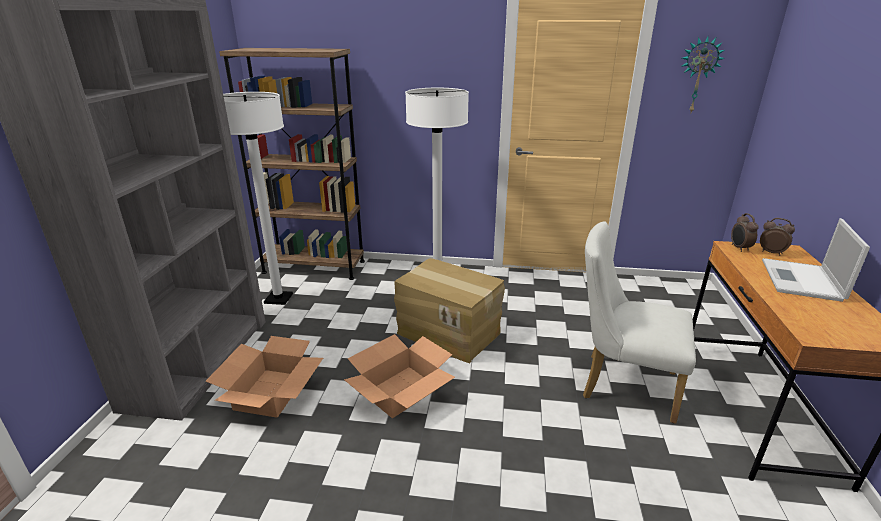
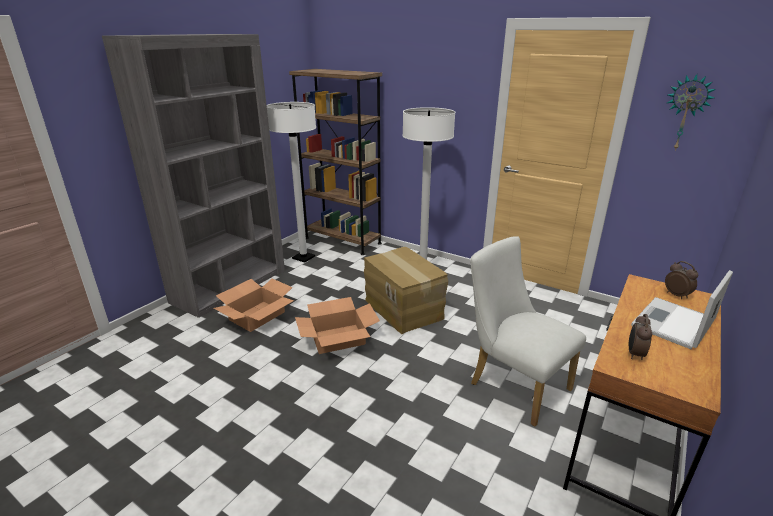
camera: 25 degrees right, 0 degrees up
(739, 248) = (646, 285): alarm clock -> alarm clock (634, 354)

